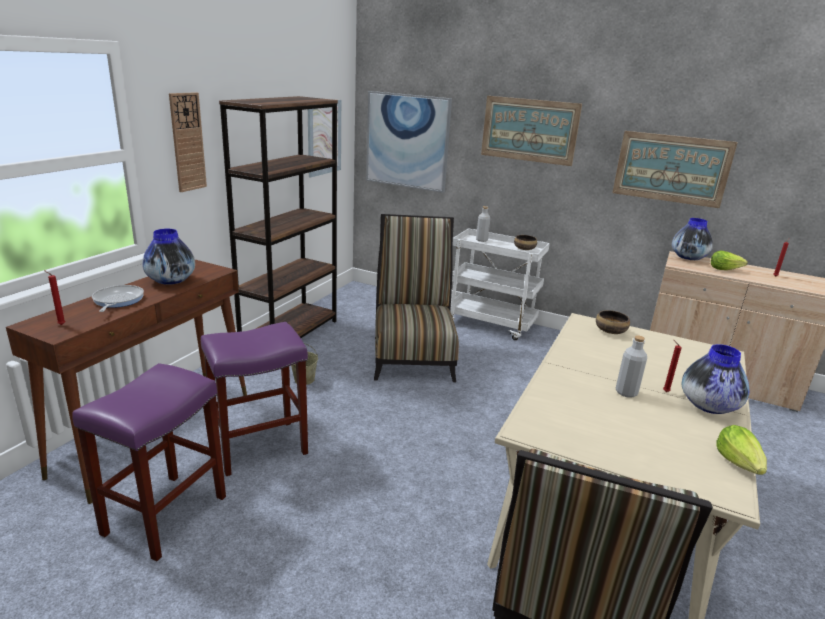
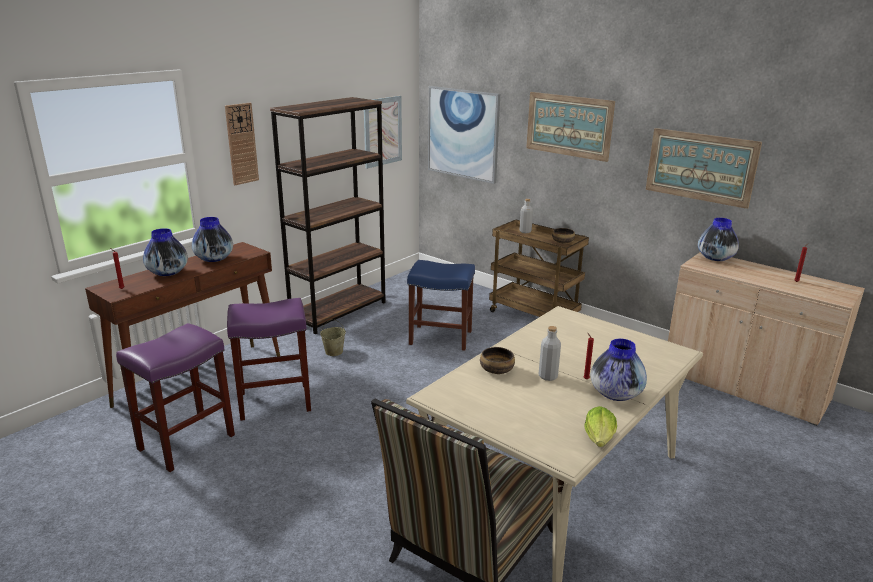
camera: 15 degrees right, 0 degrees up
(117, 301) = (167, 273): frying pan -> vase
(412, 354) = (441, 337): chair -> blue stool
(491, 324) = (534, 315): white cart -> brown cart
(610, 331) = (580, 324): bowl -> bowl (496, 369)
(724, 269) = (744, 272): lettuce -> none

